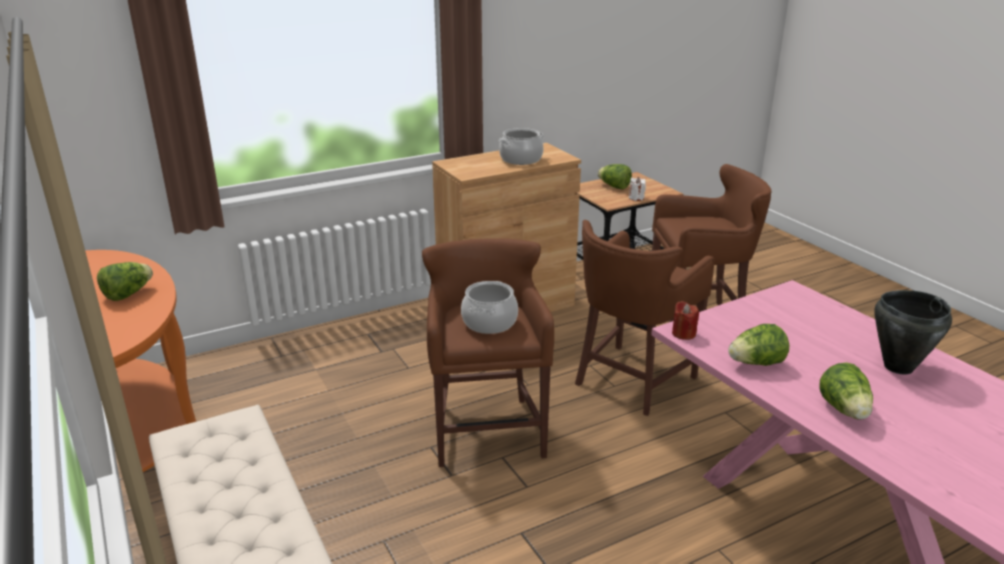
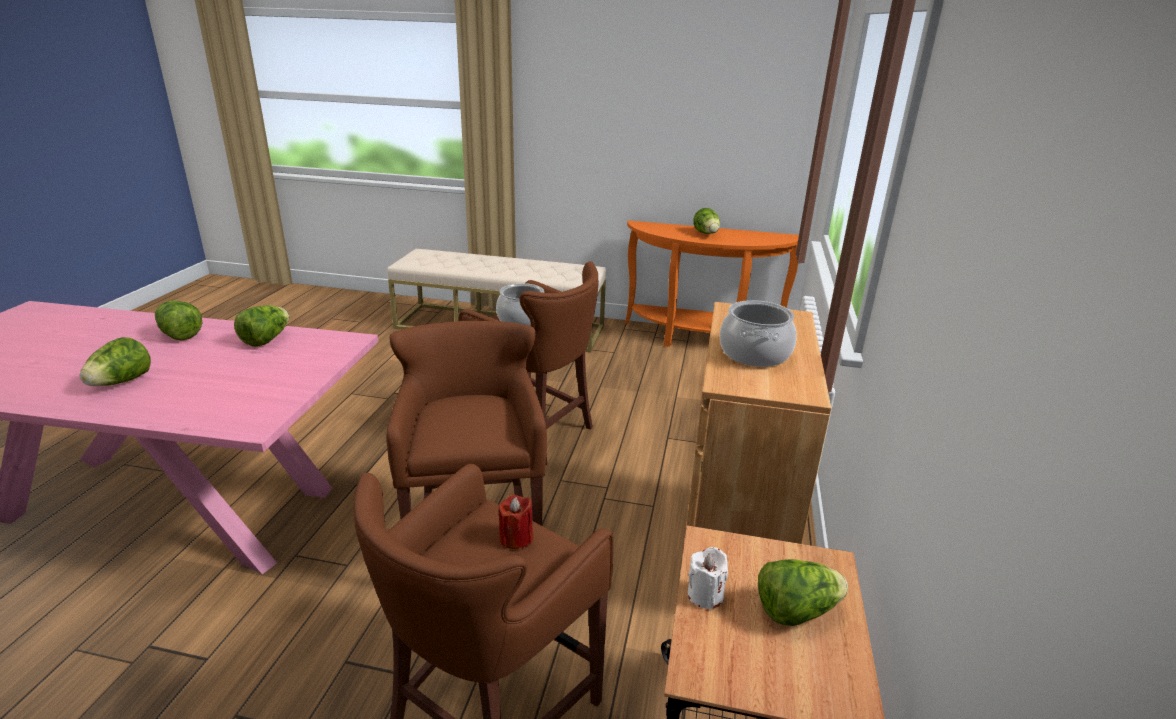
camera: 130 degrees right, 0 degrees up
(683, 333) = (345, 339): red candle -> red candle (516, 538)
(897, 367) = (121, 382): black cooking pot -> lettuce

